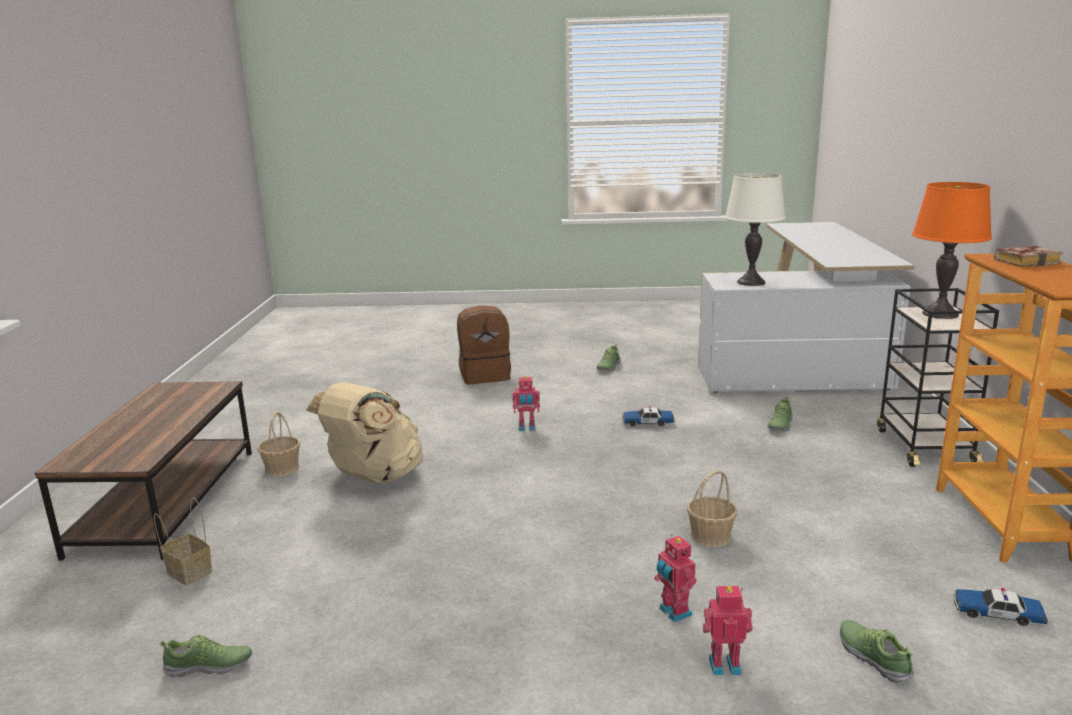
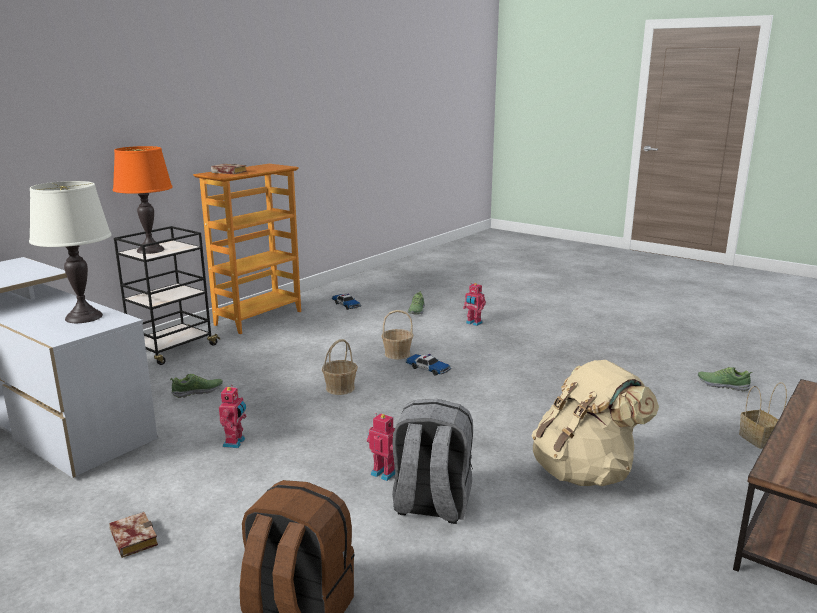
camera: 145 degrees left, 0 degrees up
(282, 469) = (687, 523): basket -> basket (340, 388)
(471, 423) = (431, 505): none -> grey backpack
(608, 367) = (131, 538): shoe -> book
(648, 422) = (275, 433): toy car -> toy car (428, 369)
(673, 612) = (468, 338): toy robot -> toy robot (235, 443)

